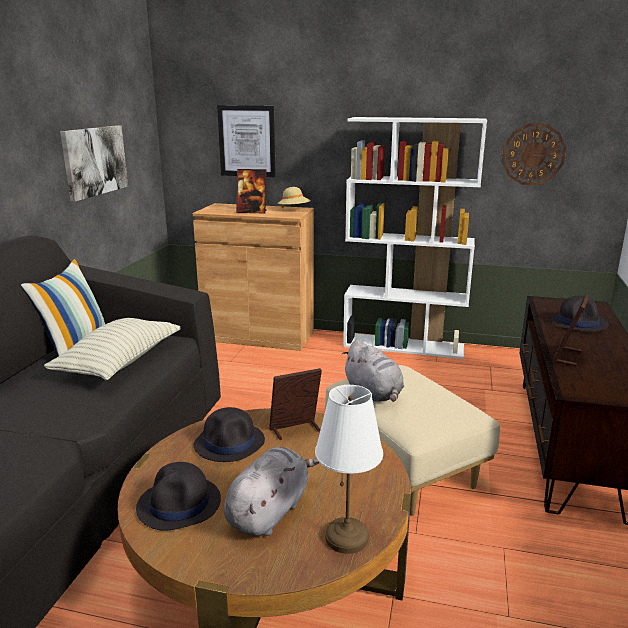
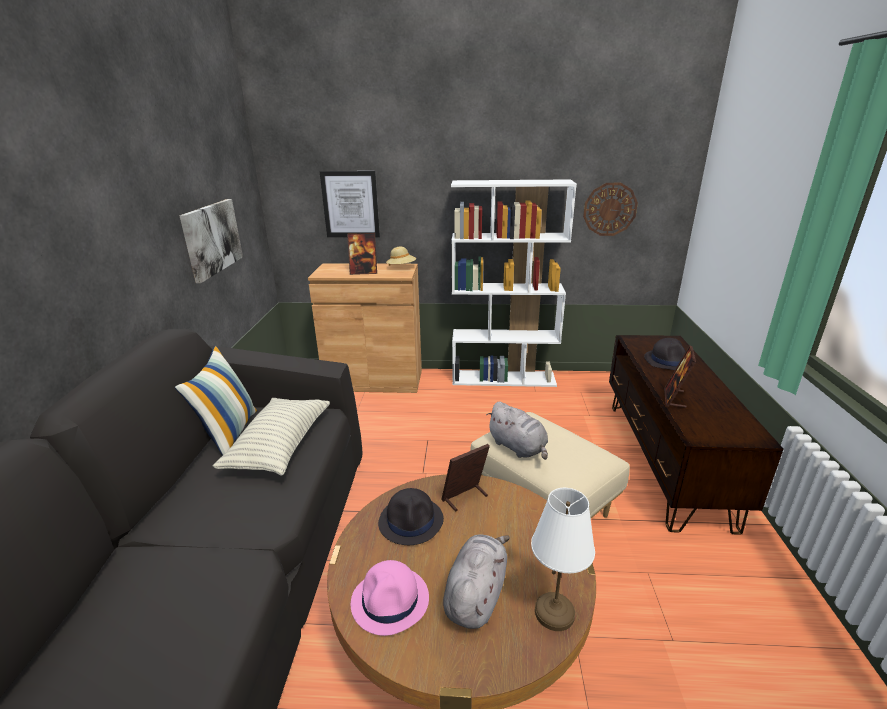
camera: 10 degrees left, 5 degrees up
(179, 504) = (390, 600): black hat -> pink hat

